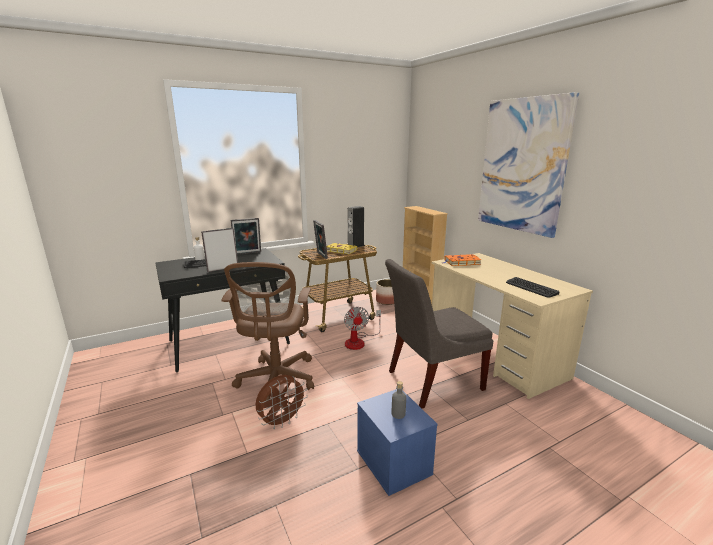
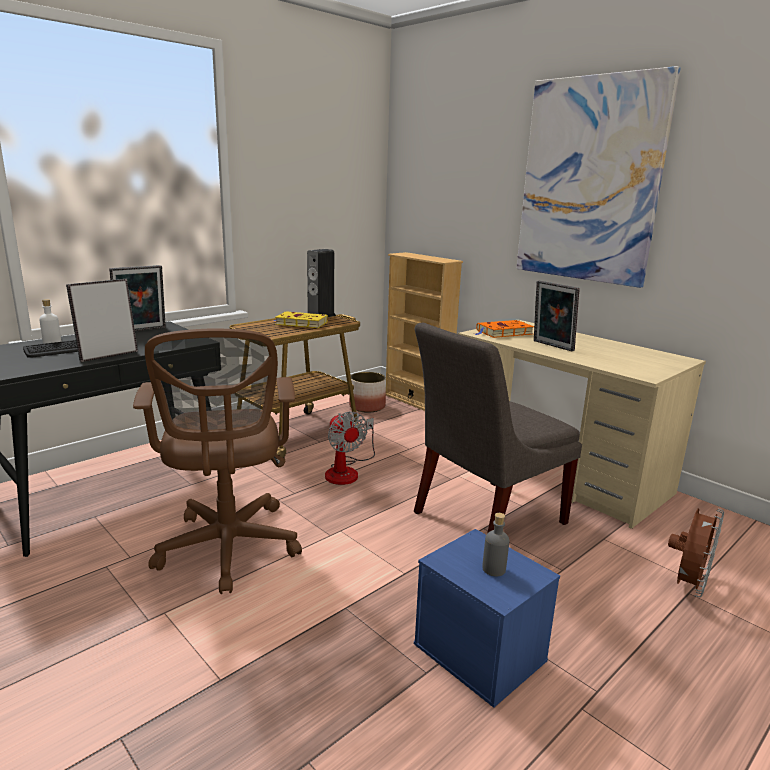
camera: 15 degrees left, 0 degrees up
(282, 421) = (265, 616): brown fan -> brown fan (688, 585)
(320, 255) = (271, 331): picture frame -> picture frame (551, 346)
(531, 288) = (625, 361): keyboard -> none

